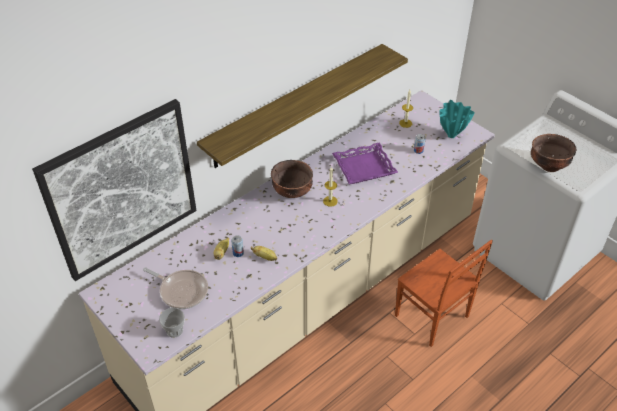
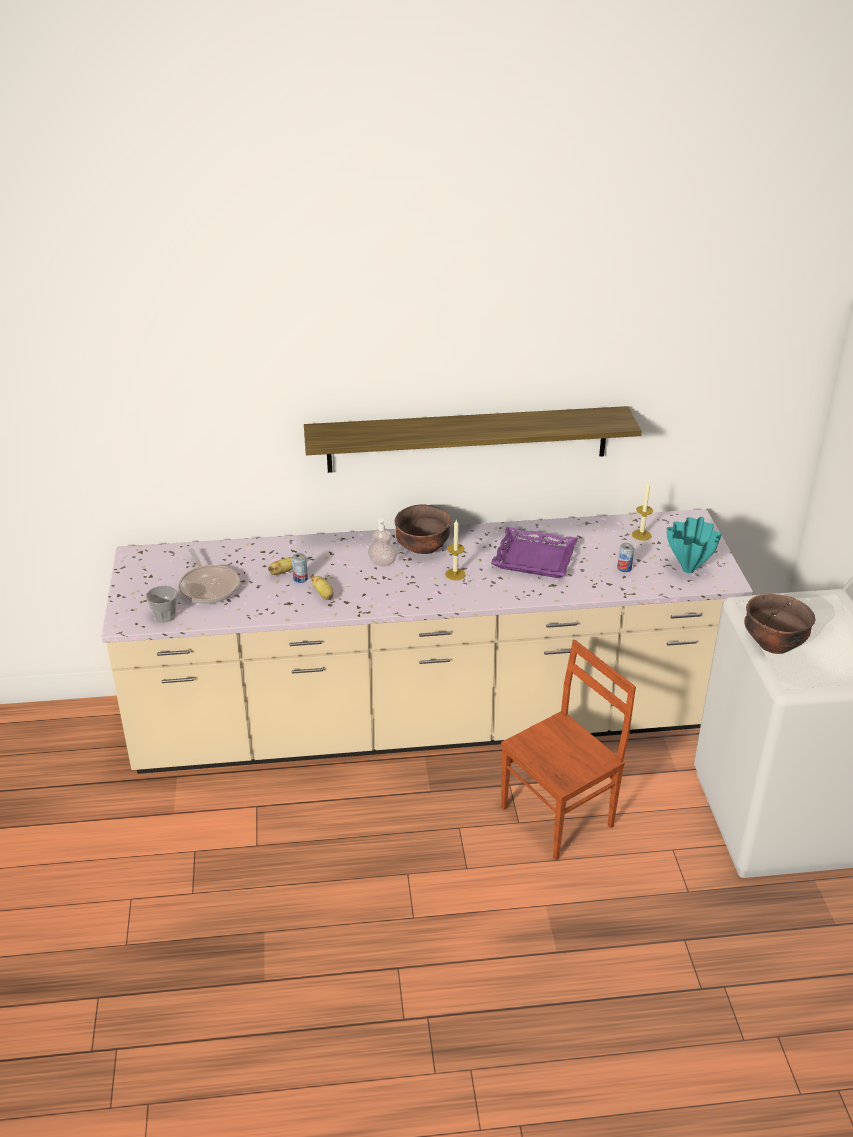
camera: 35 degrees right, 10 degrees down
(122, 190) = (193, 442): picture -> none
(277, 214) = (382, 562): none -> soap dispenser
(432, 317) = (559, 817): brown chair -> brown chair turned 120 degrees counterclockwise

